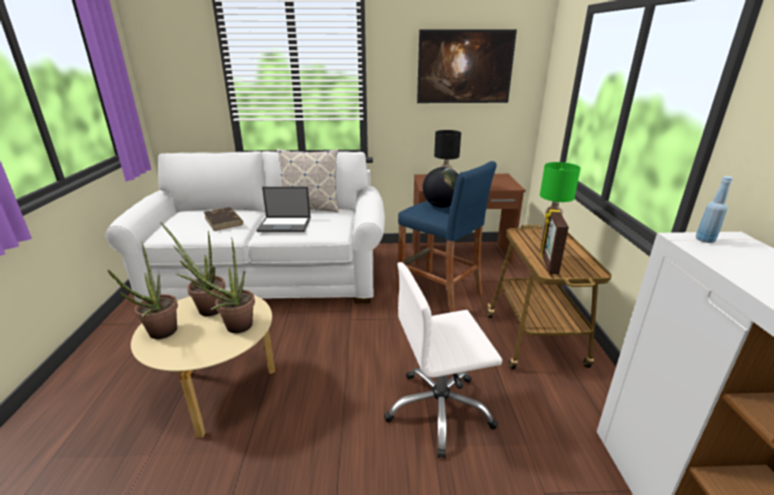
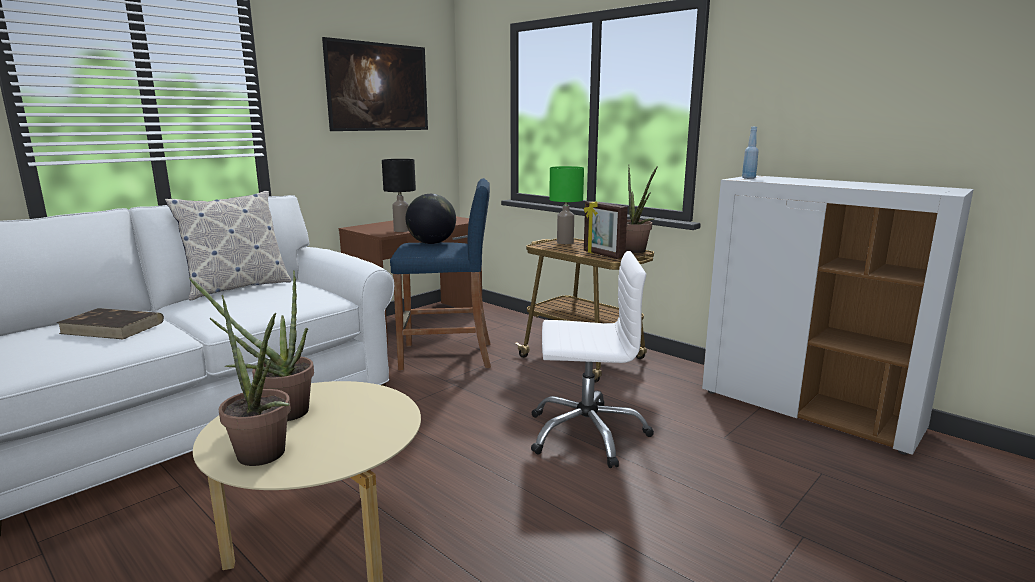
camera: 45 degrees left, 10 degrees down
(234, 328) = (365, 411): potted plant -> potted plant (635, 252)
(285, 224) = (239, 306): laptop -> none
(439, 410) = (587, 433): white office chair -> white office chair turned 120 degrees counterclockwise

